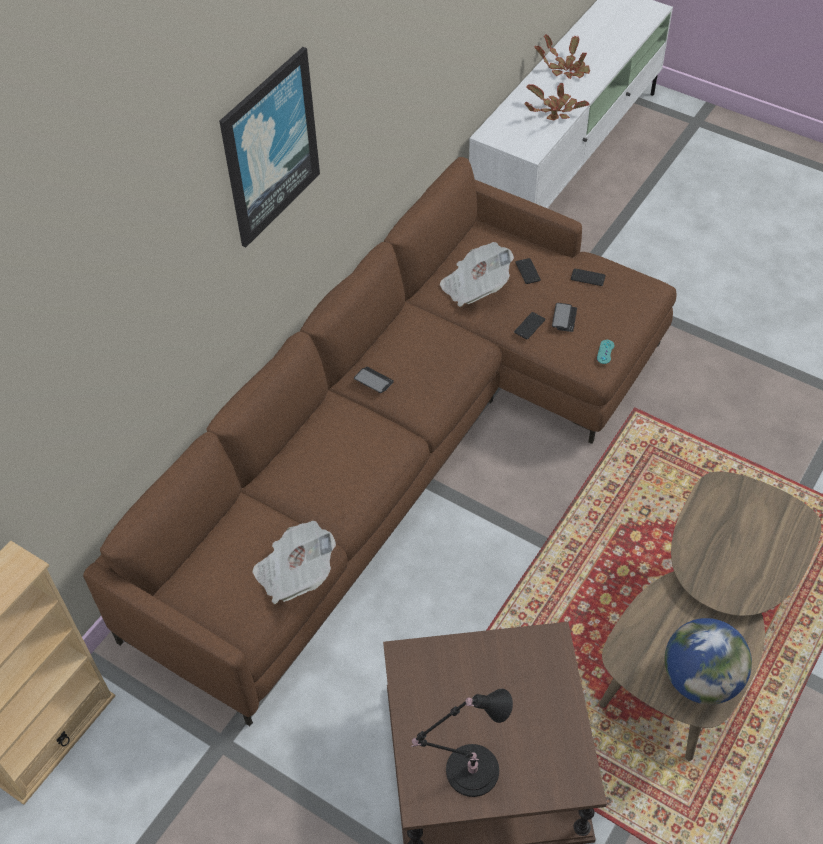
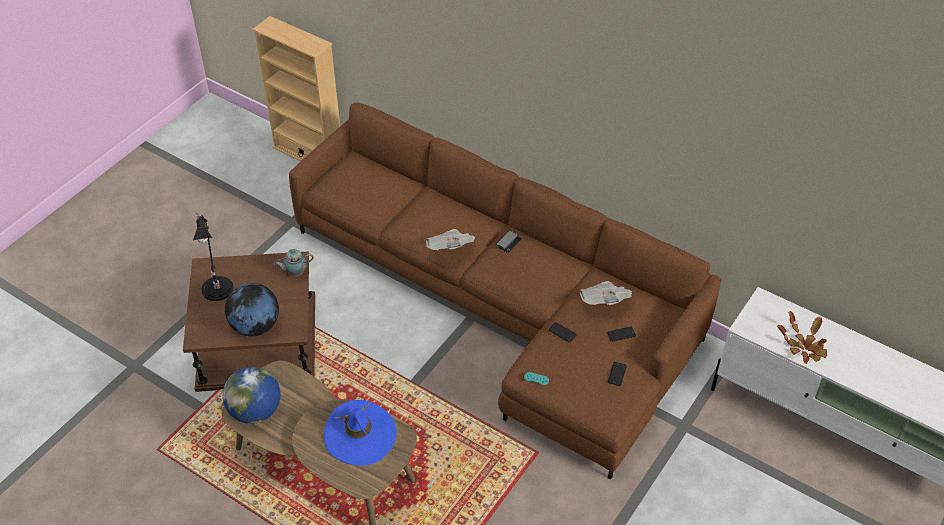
camera: 90 degrees right, 5 degrees down
(269, 147) = (552, 62): picture -> none
(295, 573) = (356, 206): newspaper -> newspaper (450, 249)
(431, 655) = (295, 273): none -> teapot
(547, 698) = (255, 326): none -> globe
(564, 318) = (570, 354): phone -> none
(565, 69) = (870, 360): potted plant -> none
(727, 533) = (360, 435): none -> blue hat

